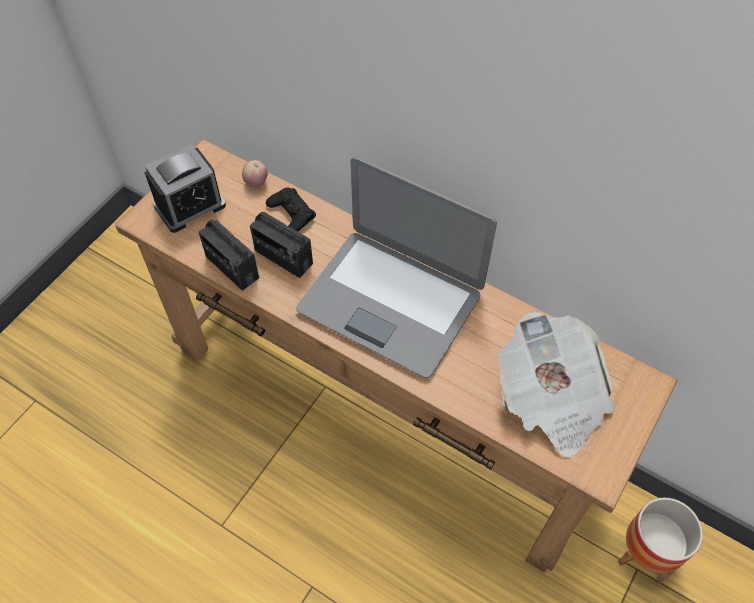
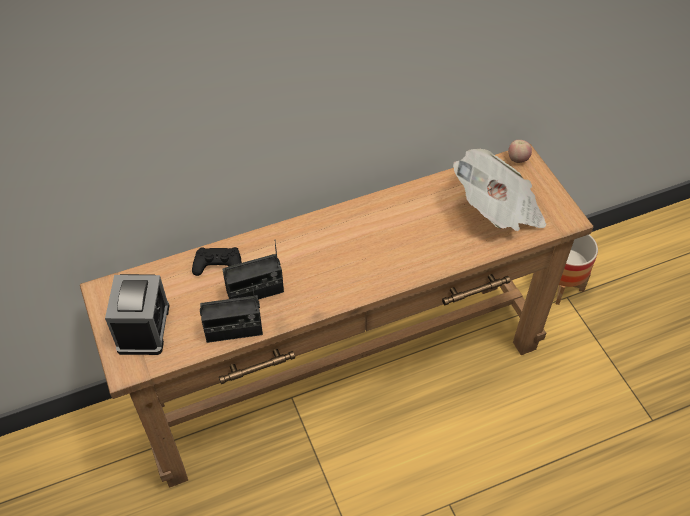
camera: 55 degrees left, 5 degrees down
(256, 182) = (165, 271): apple -> apple (517, 159)
(391, 301) = (352, 249): laptop -> none

